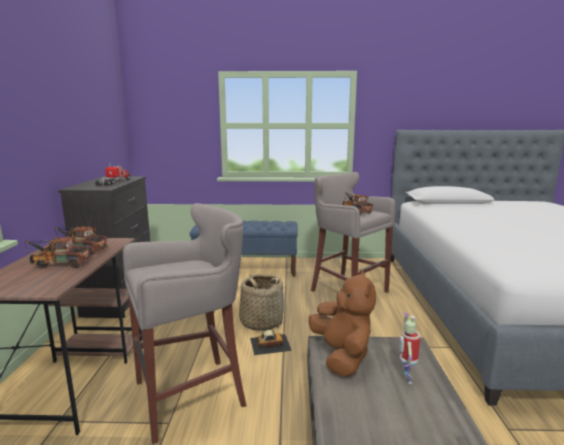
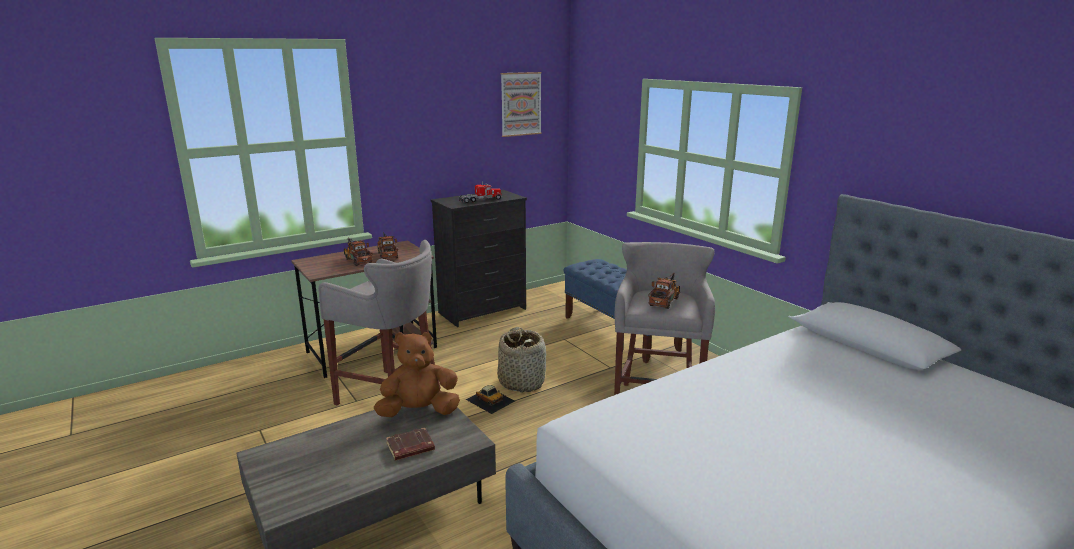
camera: 55 degrees right, 5 degrees up
(101, 92) = (520, 104): none -> picture
(341, 356) = (419, 412): brown plush toy -> brown plush toy turned 150 degrees counterclockwise
(406, 378) = (410, 448): toy robot -> brown book

